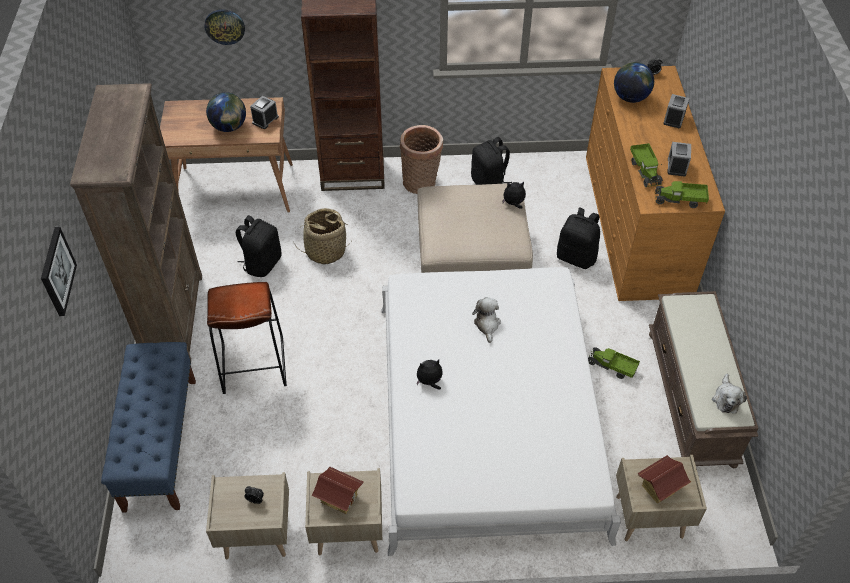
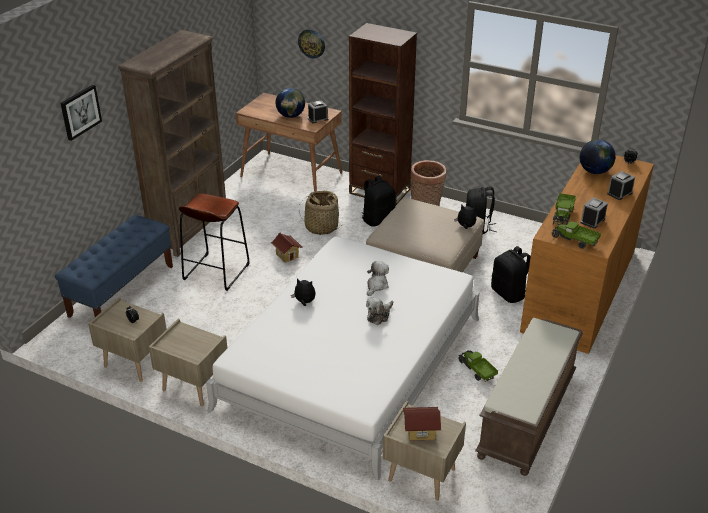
camera: 30 degrees right, 15 degrees down
(262, 263) = (272, 219): black backpack -> black backpack (378, 219)
(339, 498) = (185, 342): toy house -> toy house (287, 255)
(726, 398) = (526, 398): plush toy -> plush toy (379, 315)

